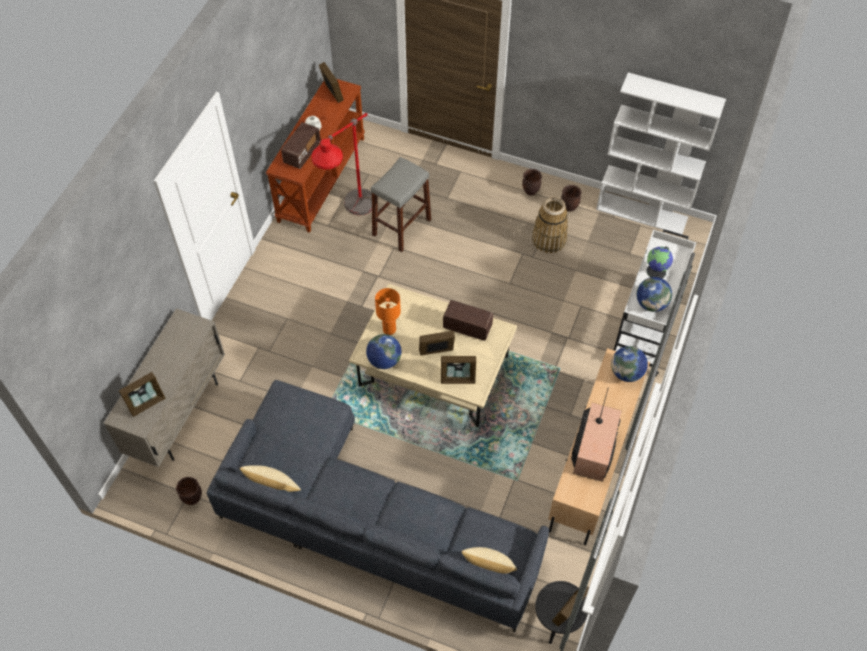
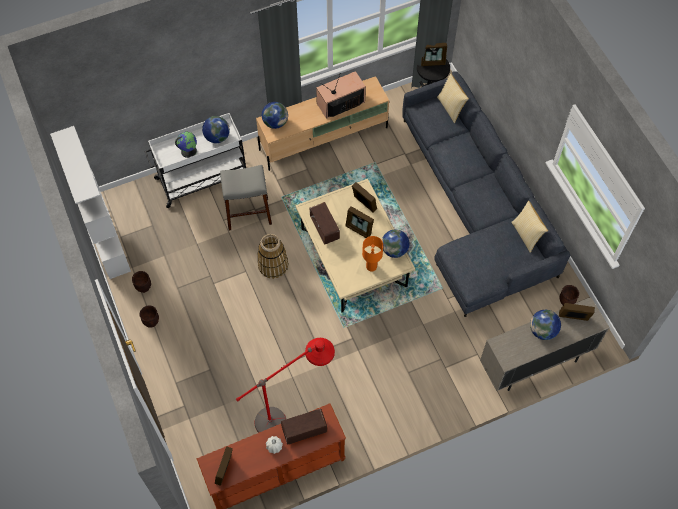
camera: 135 degrees left, 5 degrees up
(167, 369) = (542, 330): none -> globe
(401, 227) = (265, 374): grey stool -> grey stool (248, 214)
(549, 239) = (185, 277): basket -> basket (273, 265)

